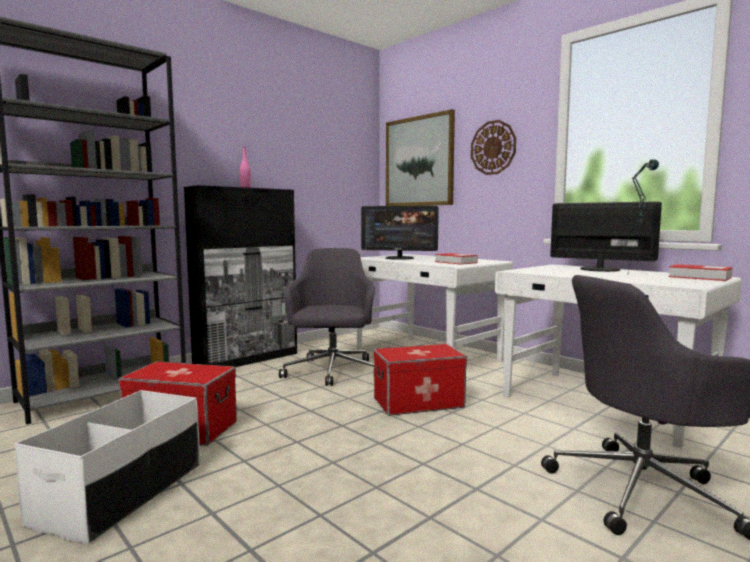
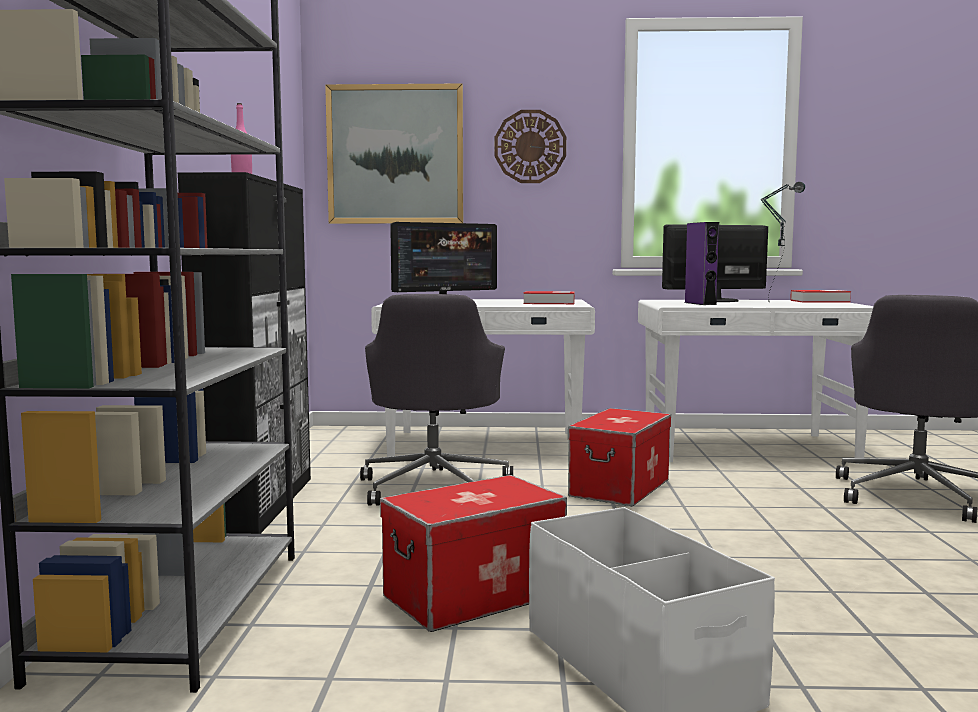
camera: 45 degrees left, 0 degrees up
(332, 372) = (435, 486): grey office chair -> grey office chair turned 135 degrees counterclockwise
(556, 270) = (700, 303): none -> purple speaker

